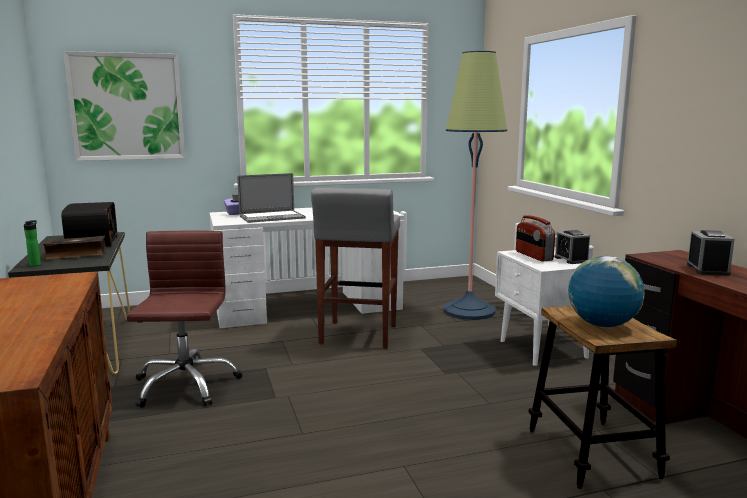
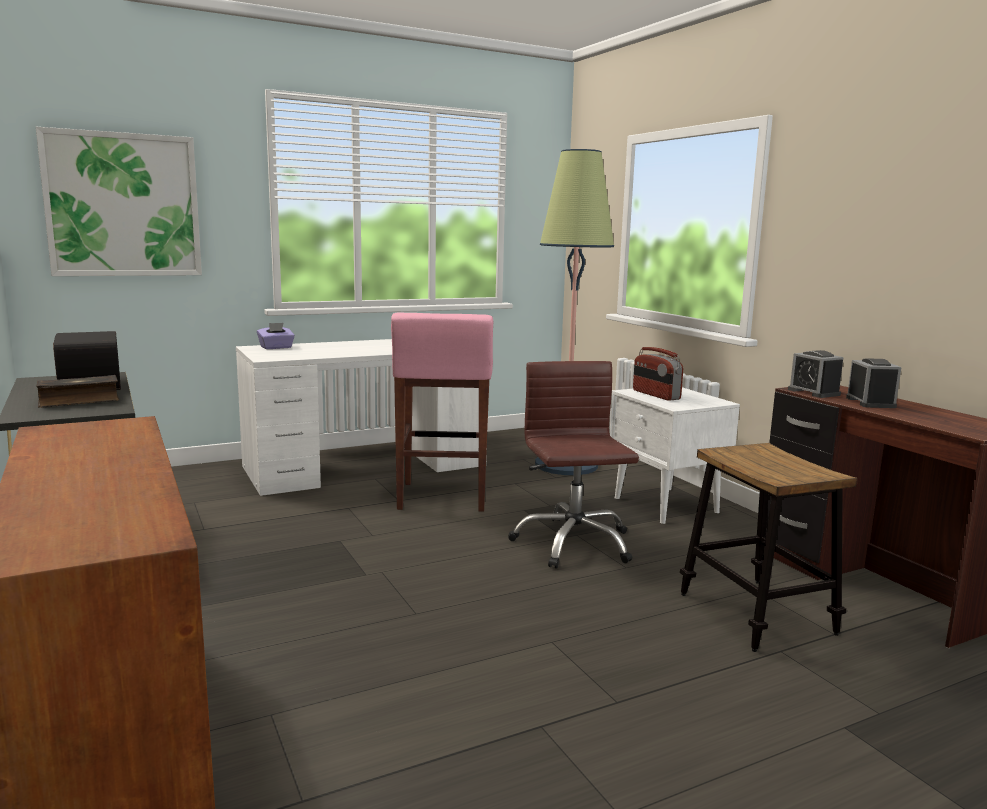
camera: 10 degrees left, 0 degrees up
(35, 264) = (29, 413): bottle -> none
(185, 385) = (242, 566): brown office chair -> brown office chair (572, 543)
(272, 217) = (324, 352): laptop -> none
(358, 335) = (442, 498): grey stool -> pink stool
(571, 259) = (699, 398): alarm clock -> alarm clock (813, 392)
(602, 325) = (771, 466): globe -> none

